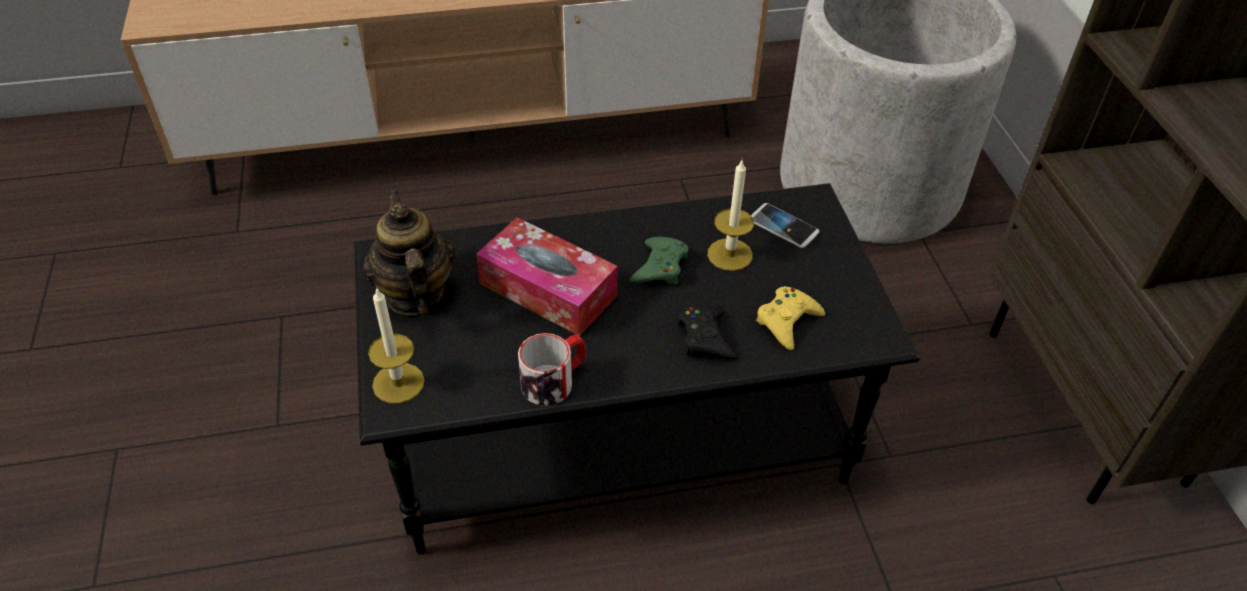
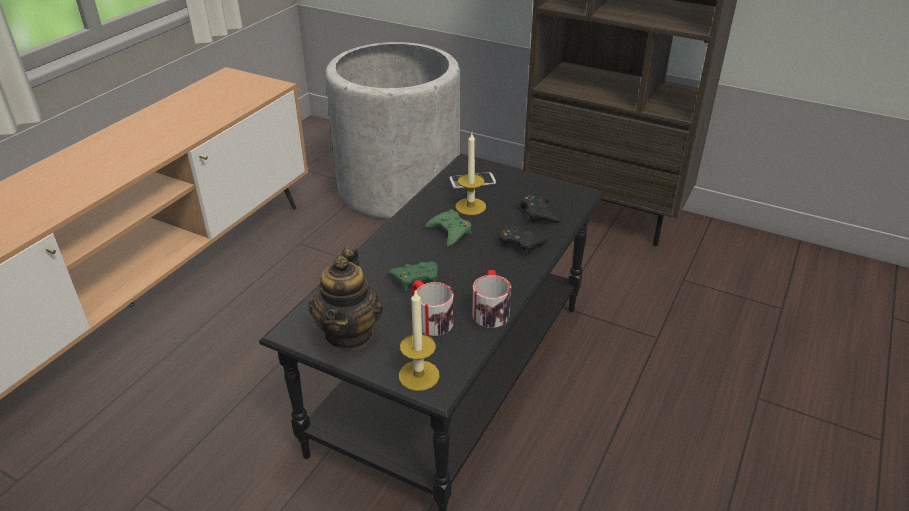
camera: 50 degrees left, 10 degrees down
(415, 295) = (350, 333): teapot -> teapot turned 105 degrees counterclockwise
(493, 339) = (430, 318): none -> mug
(548, 289) = (416, 279): tissue box -> green game controller
(787, 321) = (539, 213): yellow game controller -> black game controller

